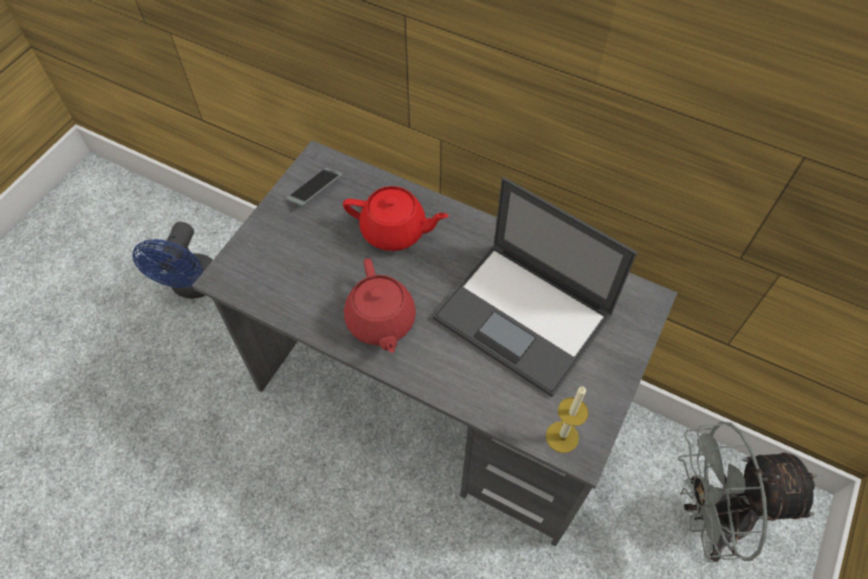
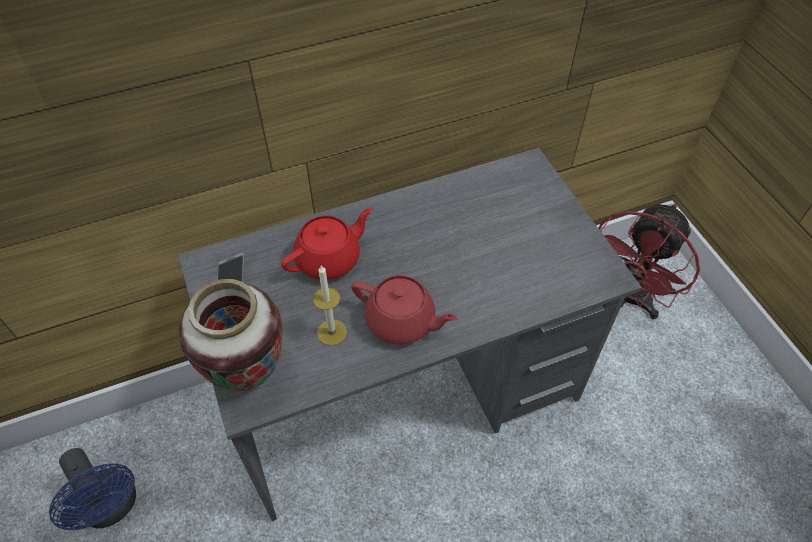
camera: 50 degrees left, 5 degrees down
(249, 260) = (249, 375): none -> vase
(524, 317) = (482, 235): laptop -> none
(562, 437) = (591, 279): candle -> candle (332, 332)
(709, 517) = (627, 298): grey fan -> red fan

